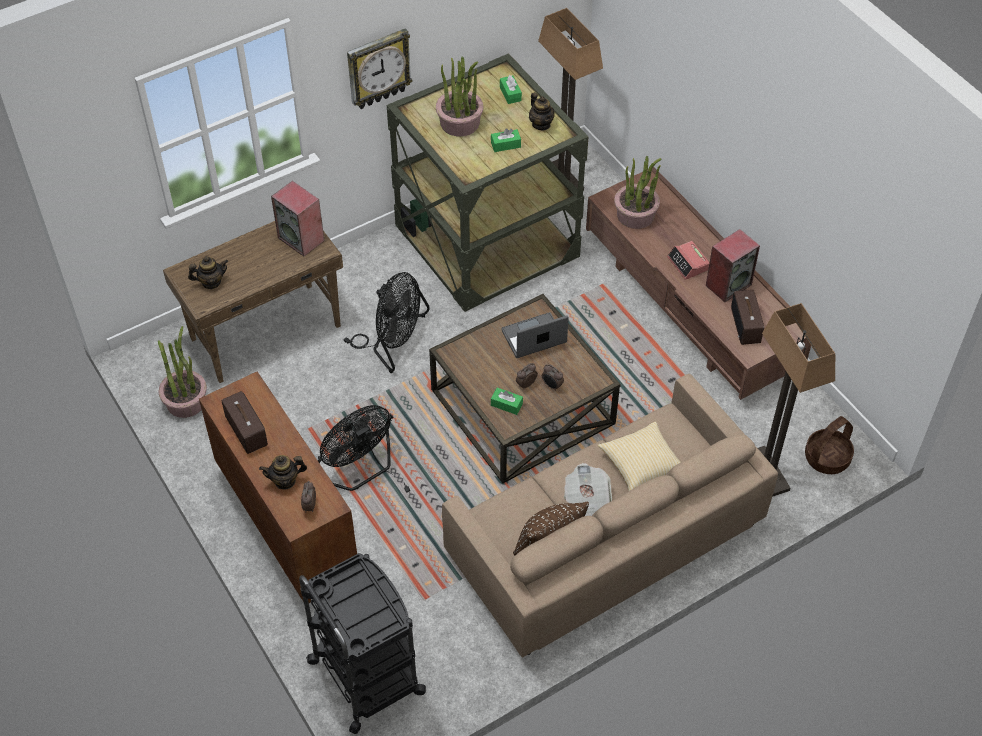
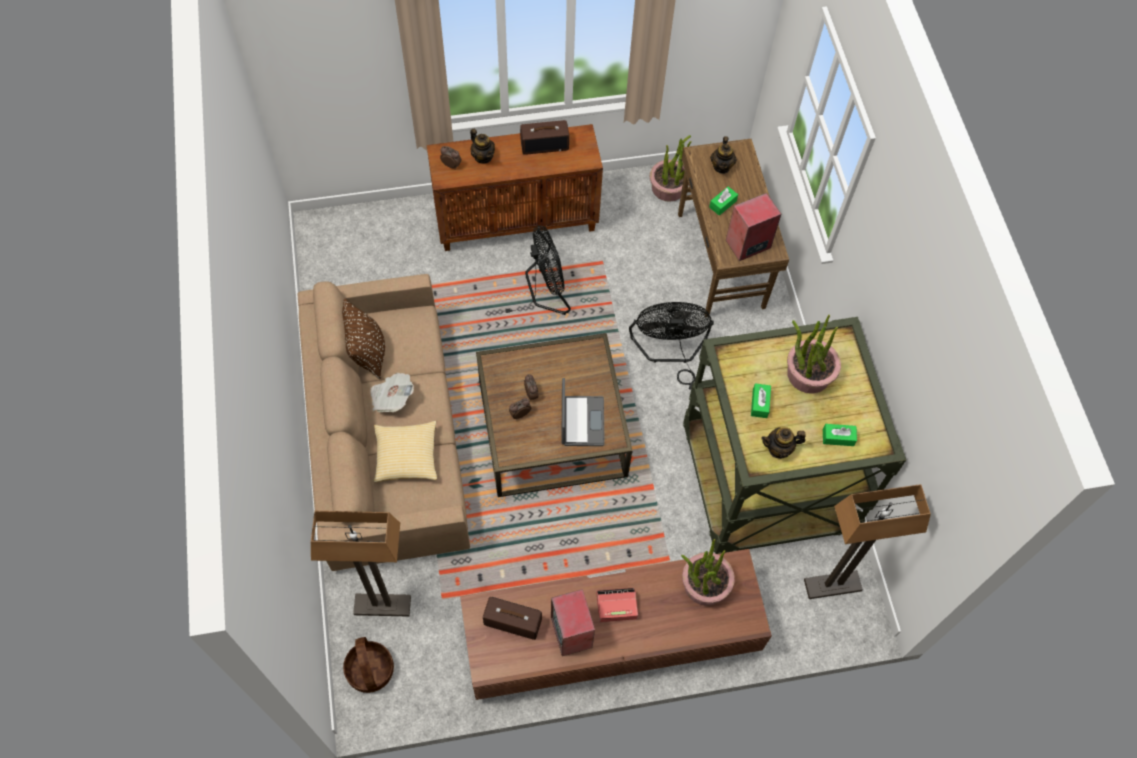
camera: 110 degrees right, 10 degrees up
(285, 481) = (483, 157): teapot -> teapot turned 135 degrees clockwise
(367, 676) = (359, 233): black cart -> none
(378, 68) = (873, 285): wall clock -> none
(391, 341) = (672, 351): black fan -> black fan turned 135 degrees clockwise
(506, 404) = (516, 370): green tissue box -> green tissue box (722, 204)

